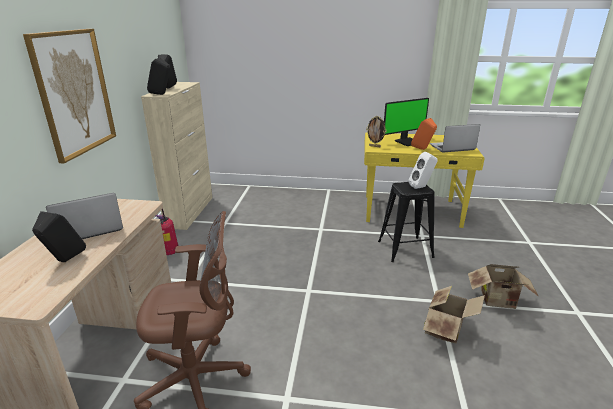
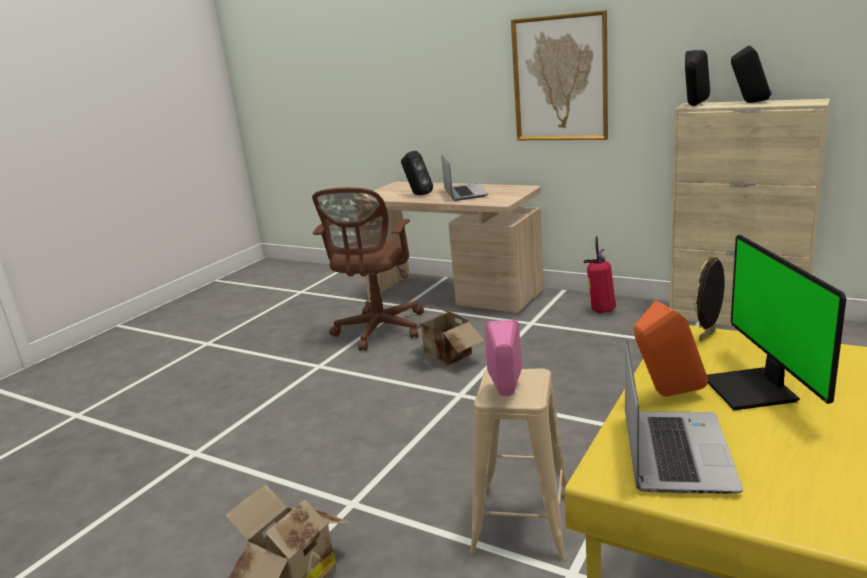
camera: 115 degrees right, 5 degrees down
(405, 249) = (522, 521): black stool -> beige stool
(421, 187) = (506, 395): white speaker -> pink speaker
(447, 330) = (296, 487): cardboard box -> cardboard box (446, 358)

